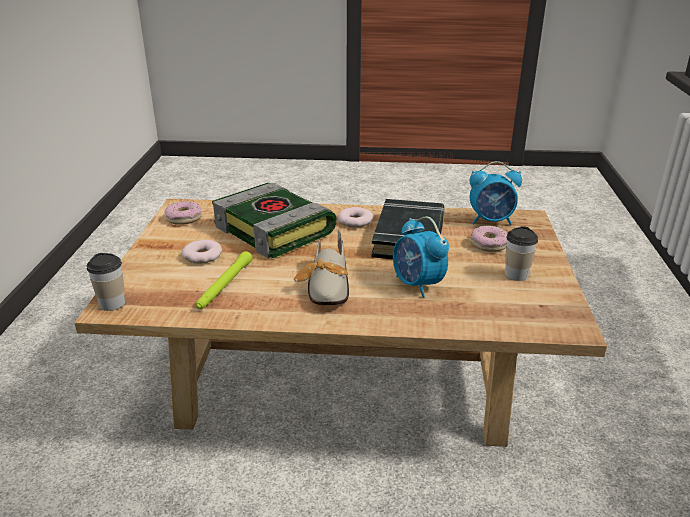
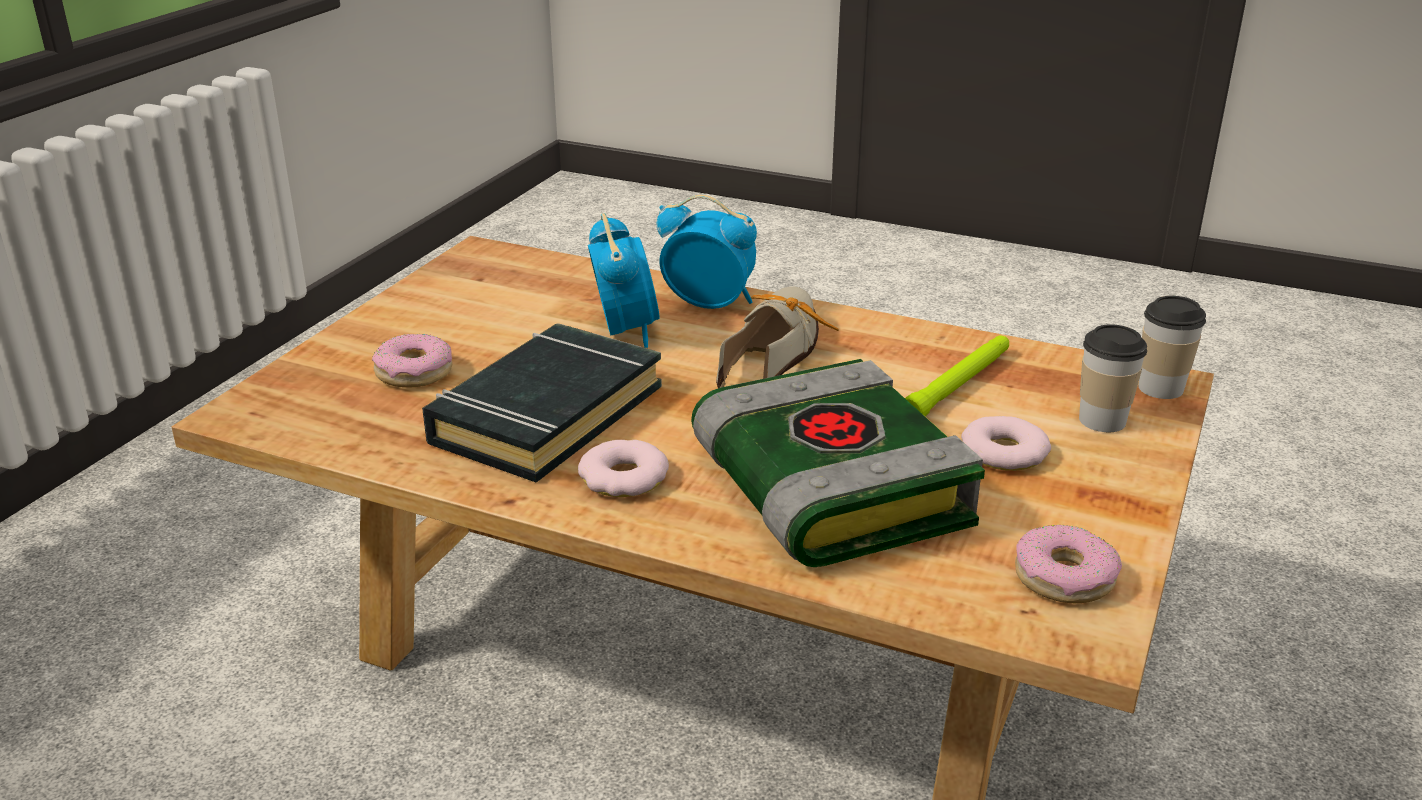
camera: 160 degrees left, 0 degrees up
(491, 221) = (330, 419): alarm clock -> alarm clock (709, 303)
(516, 275) = (450, 318): cup -> cup (1102, 420)

